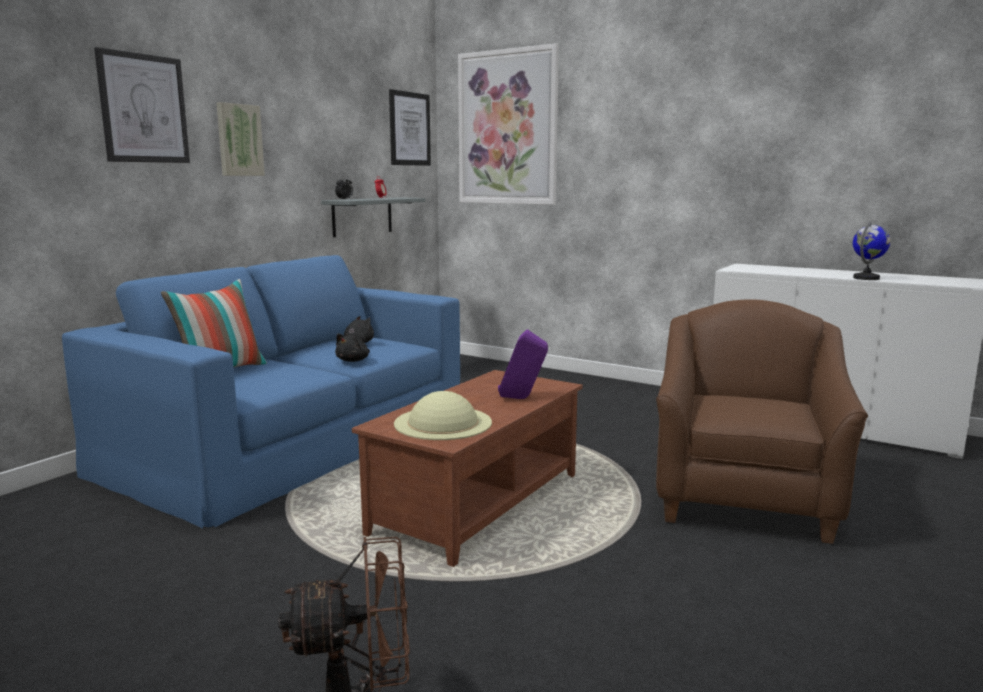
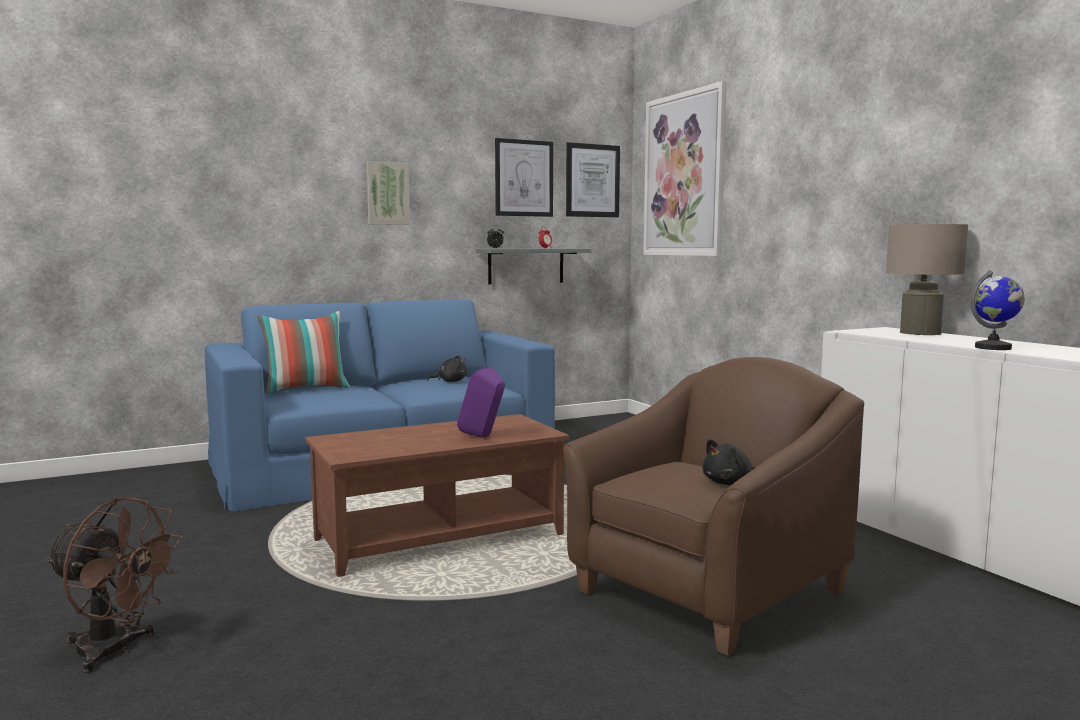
camera: 30 degrees right, 5 degrees down
(143, 108) = (296, 169): picture -> picture (524, 178)
(354, 360) = (422, 393): black plush toy -> black plush toy (730, 483)
(443, 423) = (375, 444): beige hat -> none
(778, 268) = (920, 333): none -> beige table lamp

